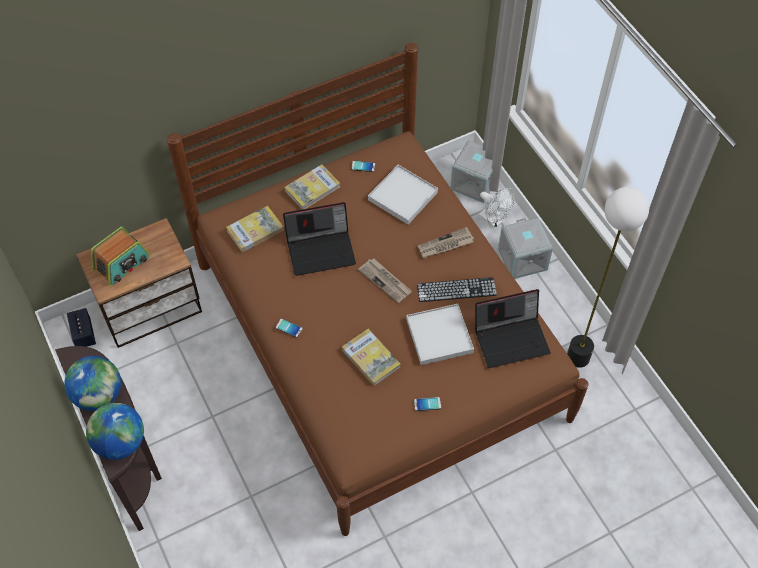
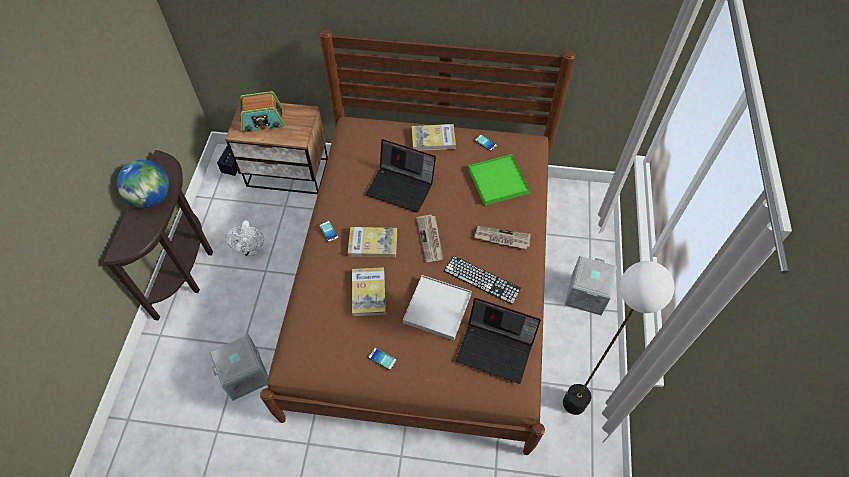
camera: 35 degrees right, 0 degrees up
(120, 443) = (134, 240): globe -> none
(255, 230) = (366, 146): book -> book (373, 243)
(403, 196) = (498, 181): white tray -> green tray
(473, 182) = (590, 212): grey storage box -> grey storage box (245, 373)
(494, 220) = (585, 251): white fan -> white fan (252, 250)

